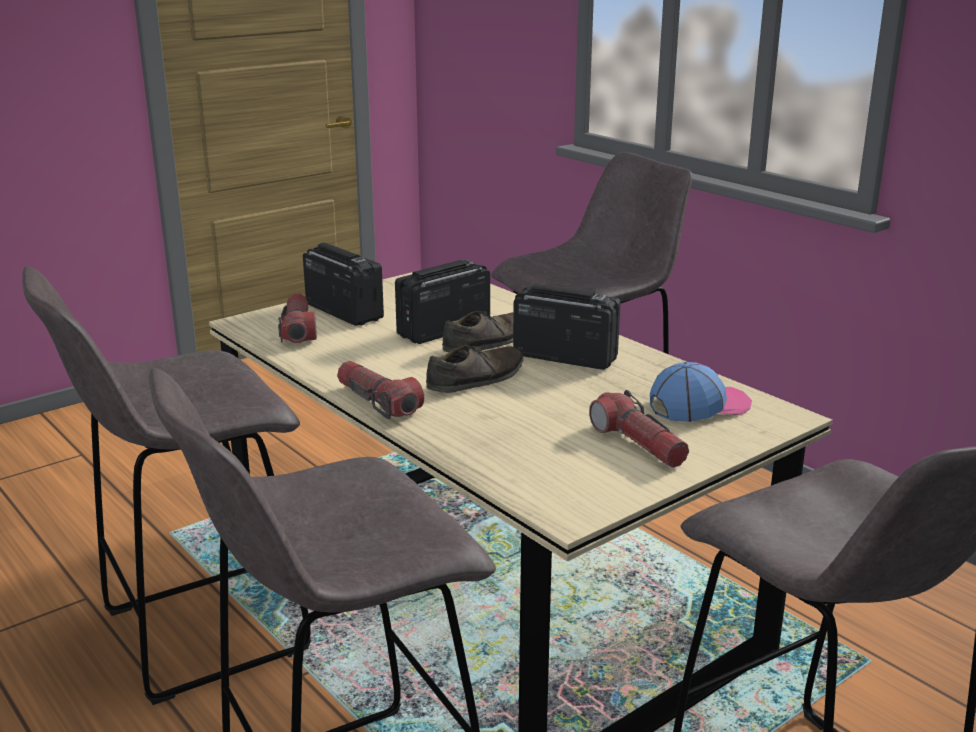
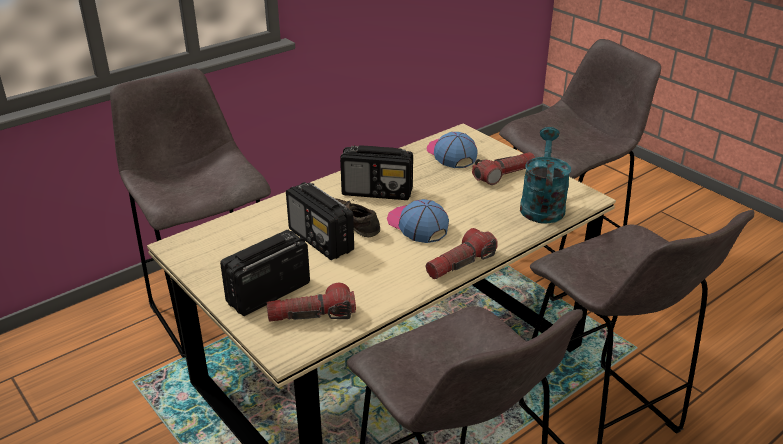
camera: 90 degrees left, 10 degrees up
(476, 379) = (417, 225): brown shoe -> cap
(540, 469) = (542, 204): none -> turquoise watering can
(564, 356) = (378, 192): radio -> radio turned 105 degrees counterclockwise

